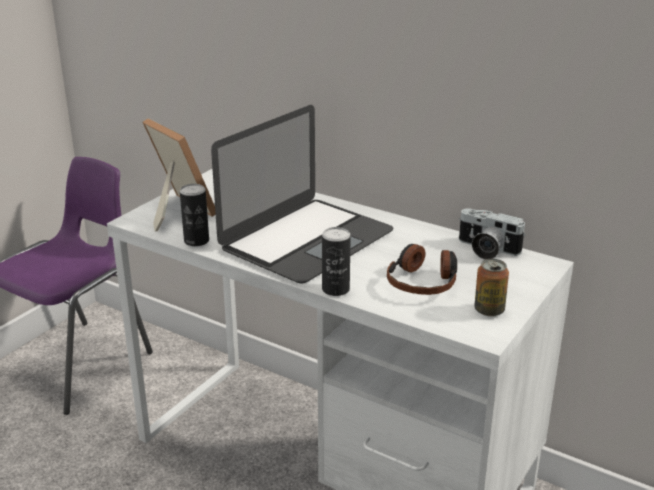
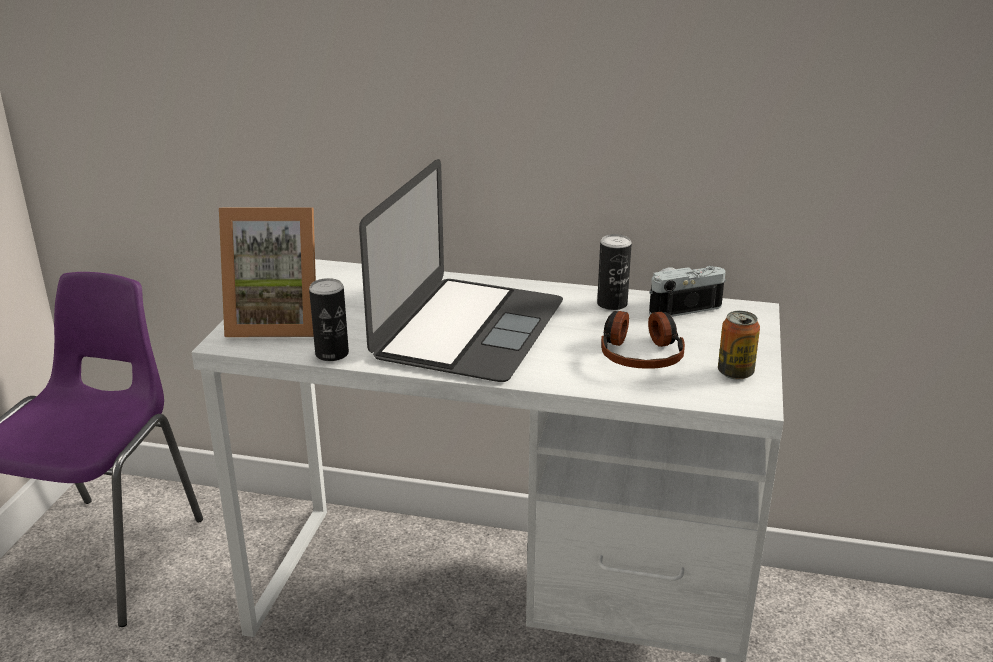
camera: 20 degrees left, 0 degrees up
(176, 212) = (276, 322): picture frame -> picture frame turned 150 degrees clockwise
(335, 289) = (549, 381): can -> can (612, 304)
(486, 250) = (680, 306): camera -> camera turned 150 degrees clockwise

